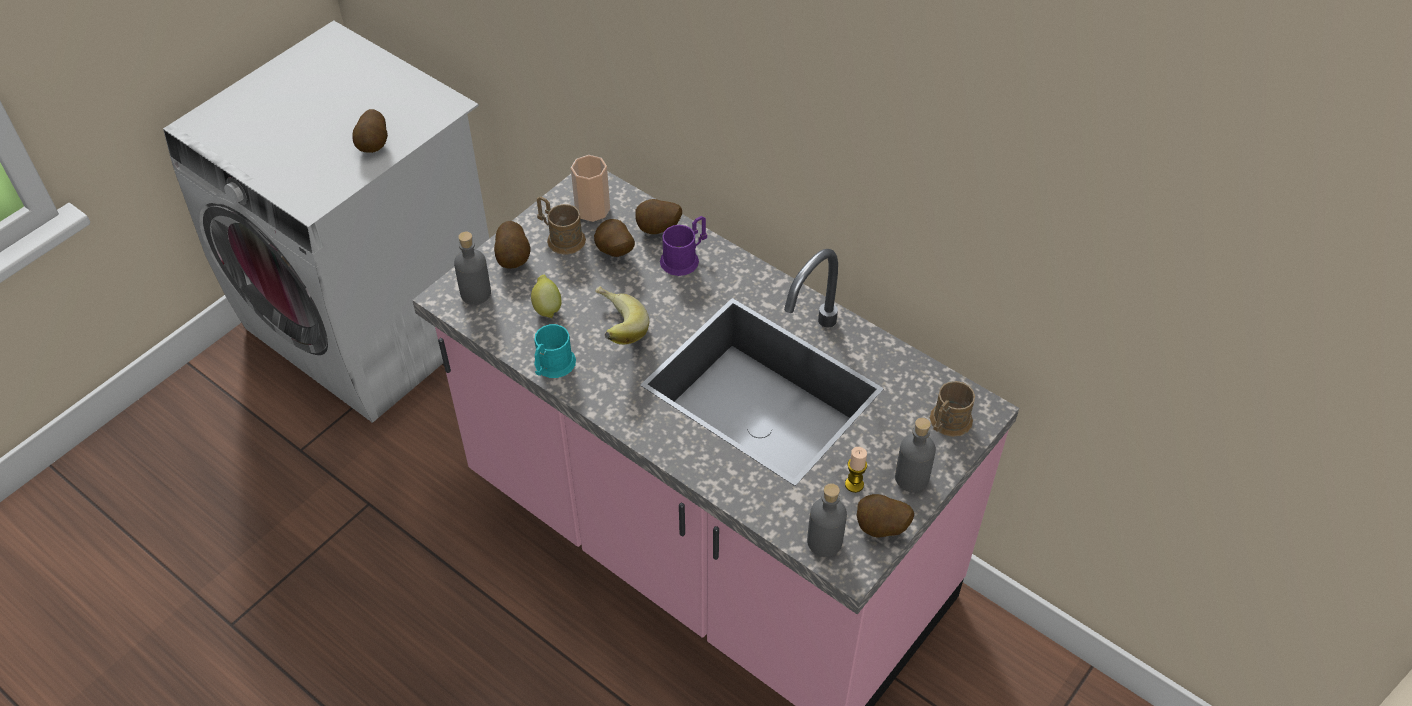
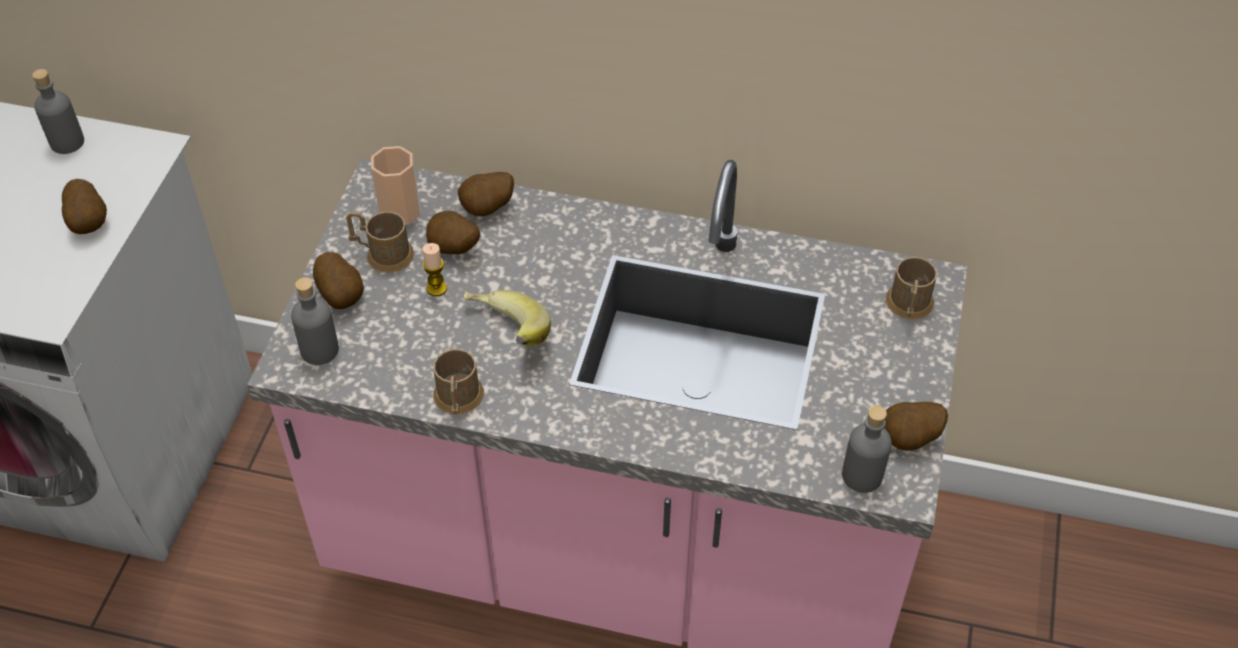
camera: 25 degrees left, 0 degrees up
(547, 307) = (413, 337): lemon -> none
(552, 366) = (458, 400): turquoise mug -> brown mug
(684, 258) = (535, 230): purple mug -> none
(854, 484) = (855, 404): candle -> candle (436, 288)
(911, 478) = (907, 375): grey bottle -> grey bottle (67, 142)

